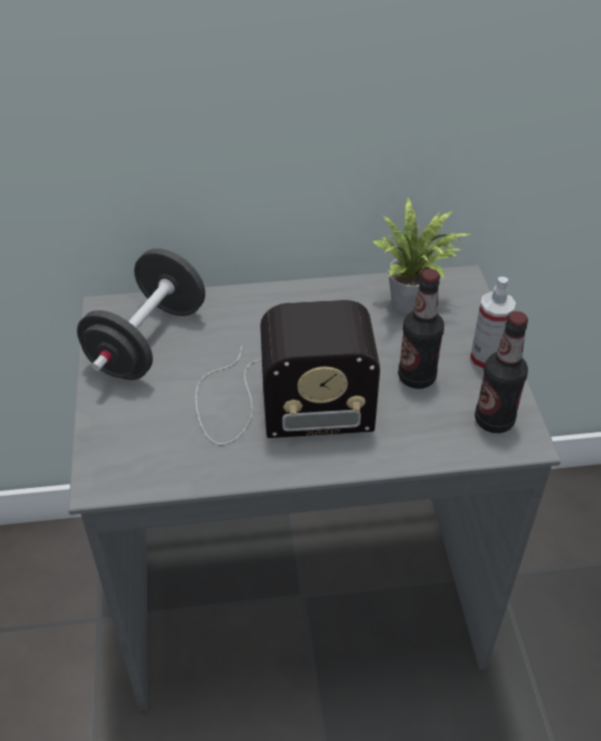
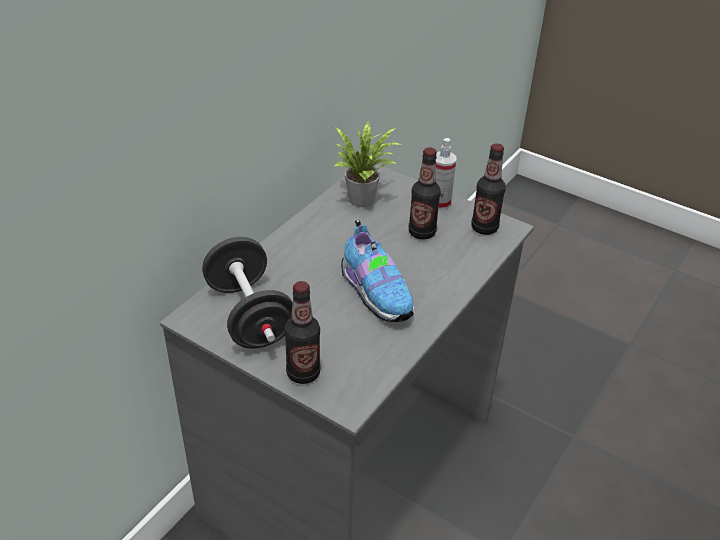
camera: 50 degrees left, 5 degrees down
(109, 424) = (303, 373): none -> bottle
(277, 403) = (376, 293): radio -> shoe

